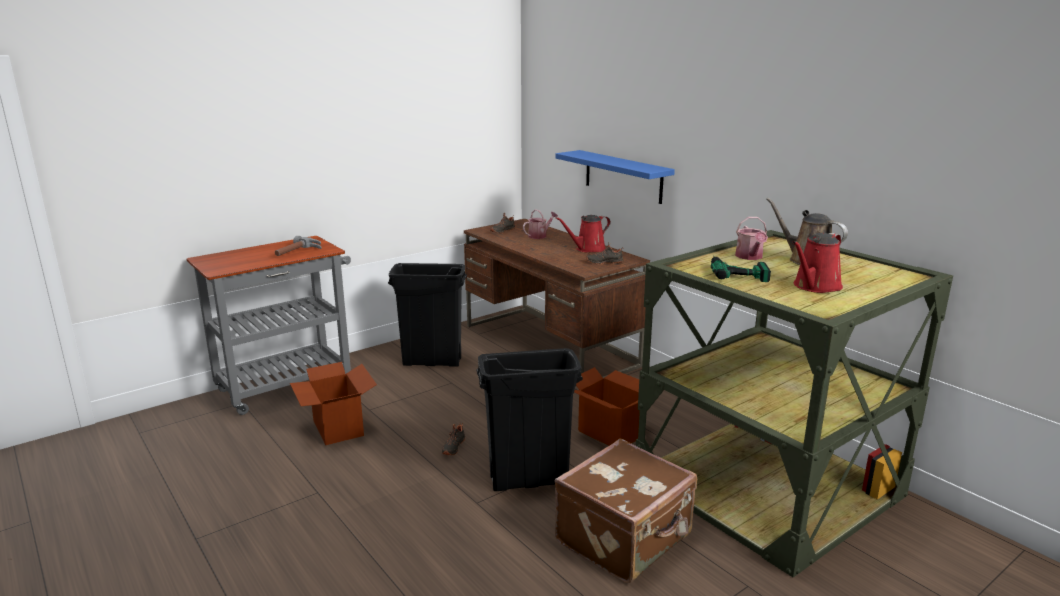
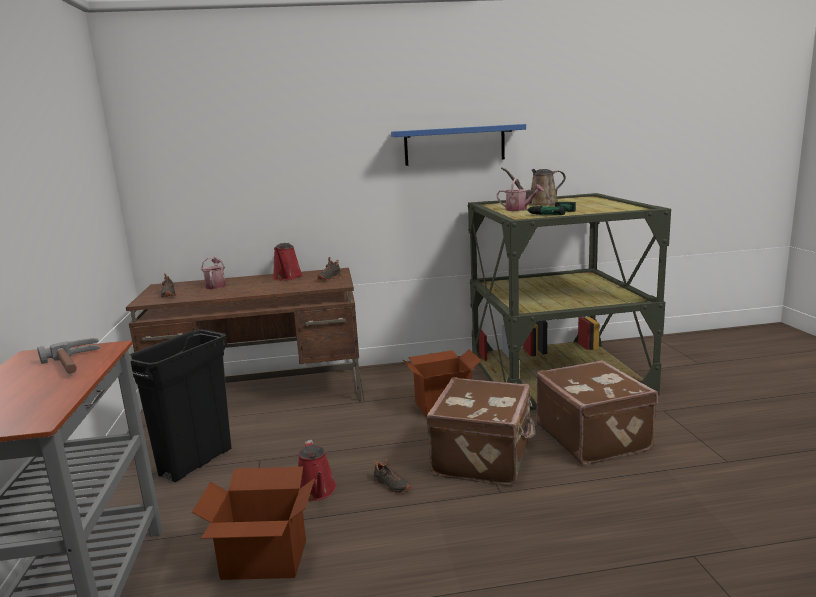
camera: 60 degrees left, 5 degrees down
(529, 480) = (484, 457): black trash can -> brown suitcase
(623, 176) = (295, 200): blue shelf -> blue shelf (454, 145)
(815, 286) = (593, 207): red watering can -> red watering can (317, 491)

